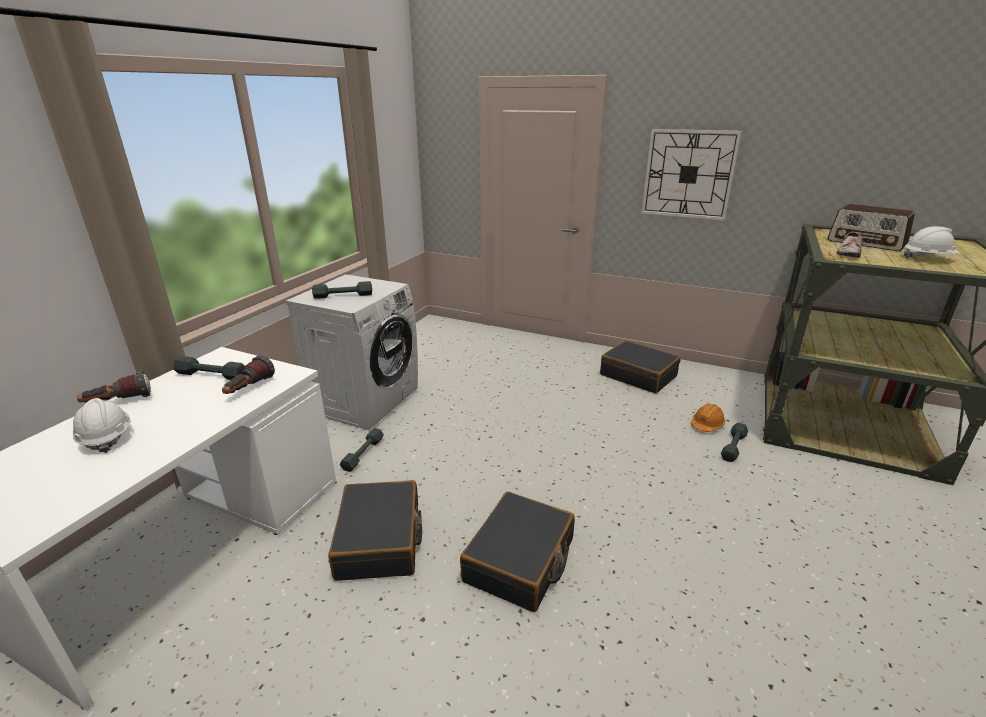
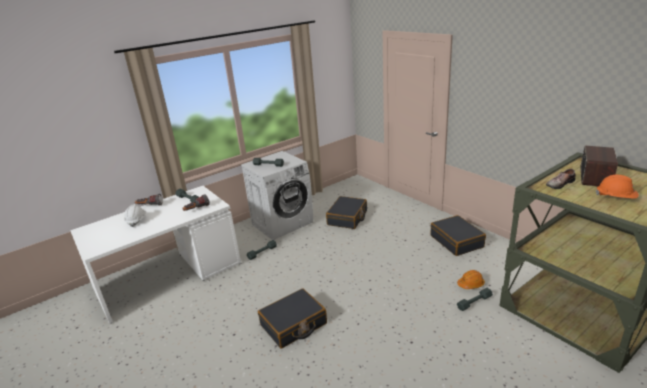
camera: 30 degrees right, 0 degrees up
(380, 540) = (241, 296): black suitcase -> black suitcase (347, 218)
(688, 174) = (501, 106): wall clock -> none
(866, 243) = (595, 176): radio -> radio turned 135 degrees counterclockwise
(927, 258) = (616, 198): white hard hat -> orange hard hat

